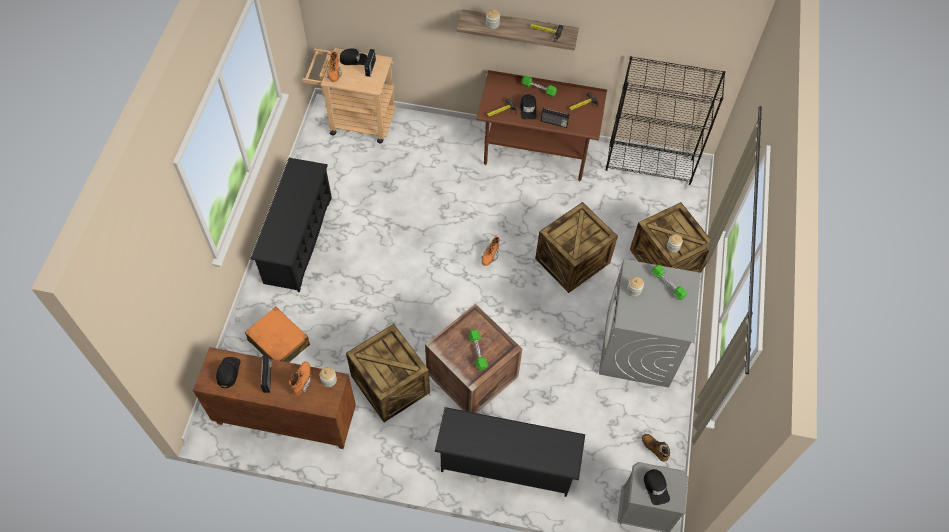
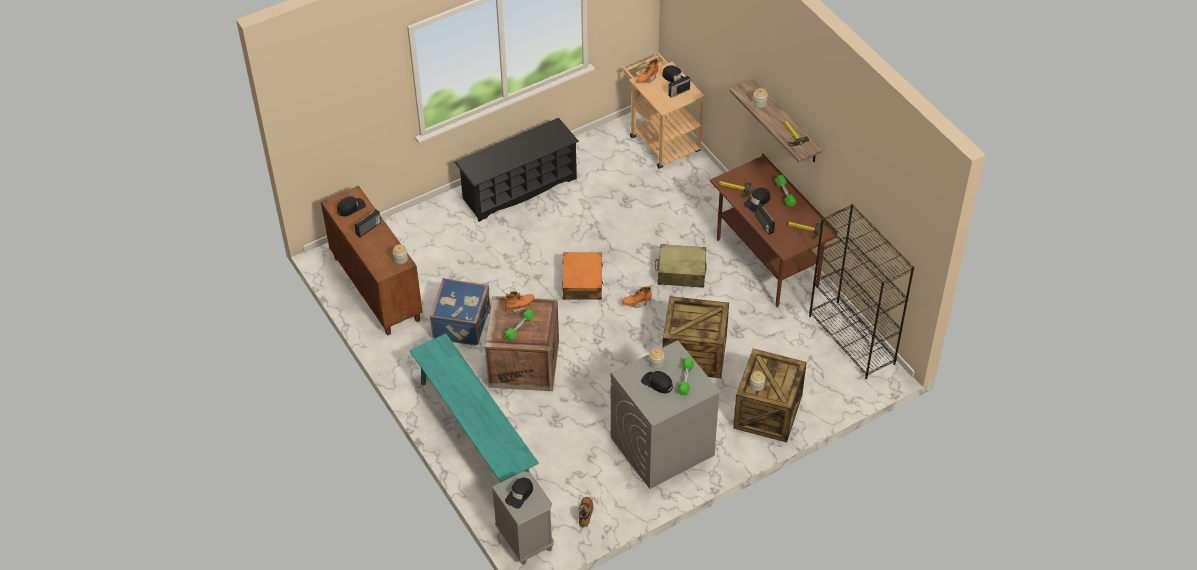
camera: 50 degrees right, 10 degrees down
(279, 342) = (427, 241): orange suitcase -> orange suitcase (582, 282)
(302, 381) = (385, 246): orange boot -> orange boot (519, 306)
(389, 384) = (463, 323): crate -> blue suitcase
(490, 208) = (681, 272): none -> beige suitcase
(506, 464) = (475, 433): black shoe rack -> turquoise bench
(654, 305) = (657, 383): none -> black cap

